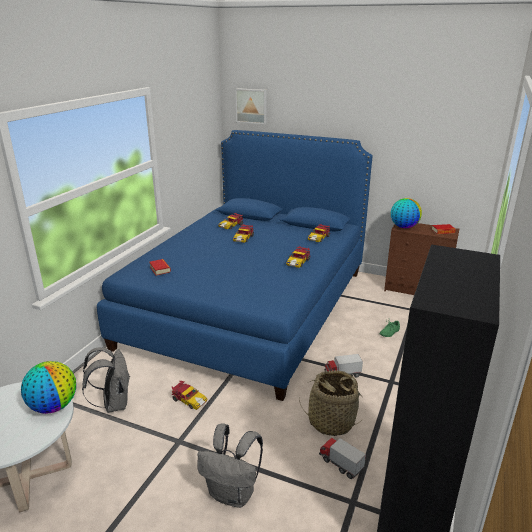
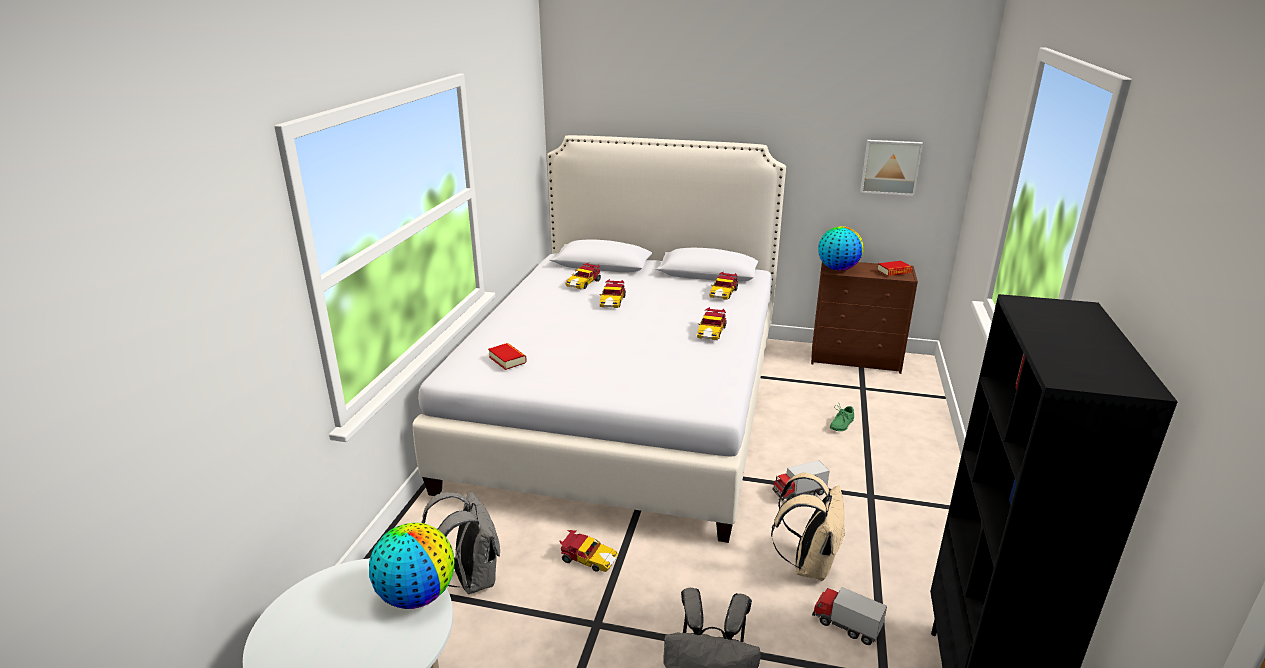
camera: 10 degrees left, 0 degrees up
(249, 307) = (624, 405): blue bed -> white bed
(252, 106) = (594, 97): picture -> picture (890, 167)
(331, 421) = (809, 564): basket -> beige backpack

